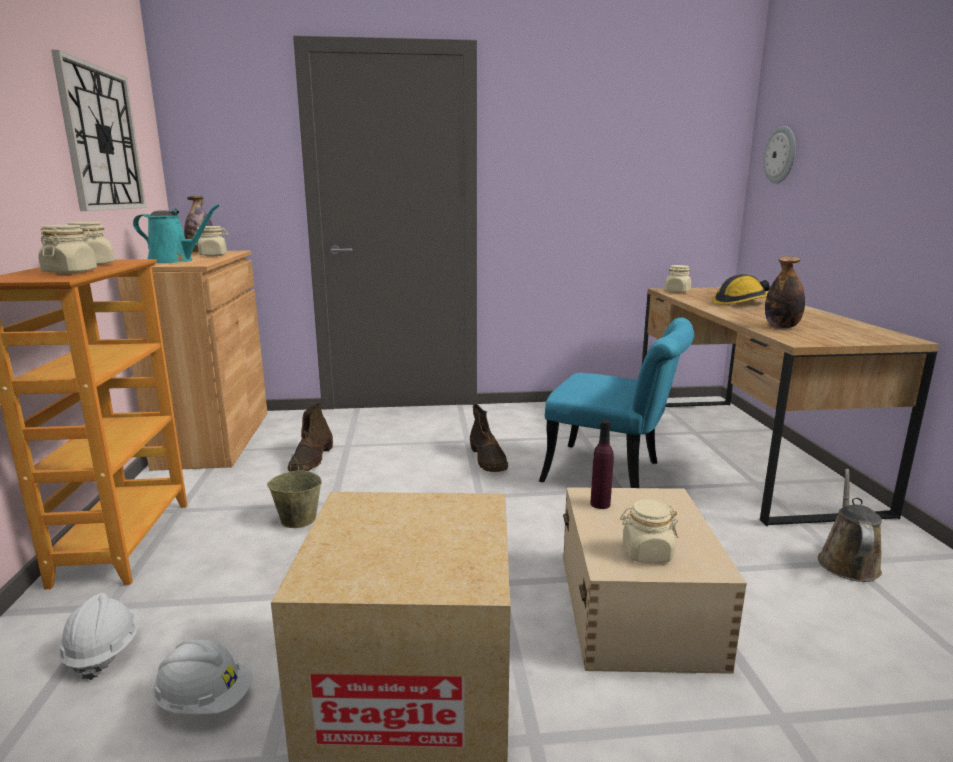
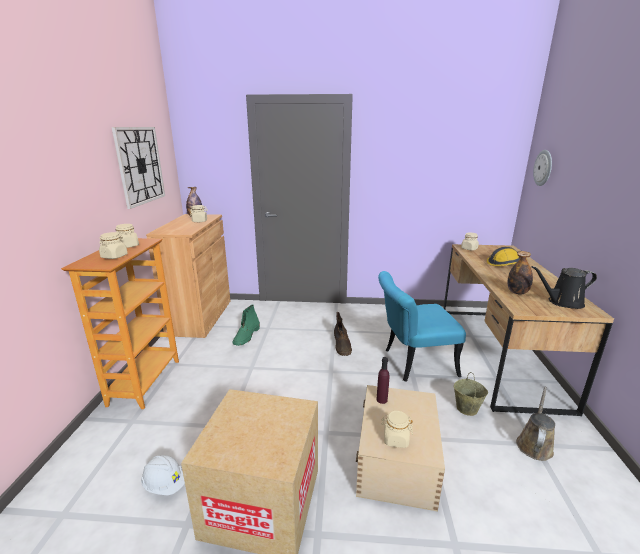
camera: 10 degrees right, 5 degrees up
(103, 651) = (125, 448): white hard hat -> none
(174, 260) = (177, 227): turquoise watering can -> none
(297, 519) = (231, 377): beige bucket -> beige bucket (466, 408)
(311, 460) = (246, 336): brown boot -> green boot
(614, 474) = (412, 363): turquoise chair -> turquoise chair turned 135 degrees clockwise
(854, 333) = (562, 302): none -> black watering can

